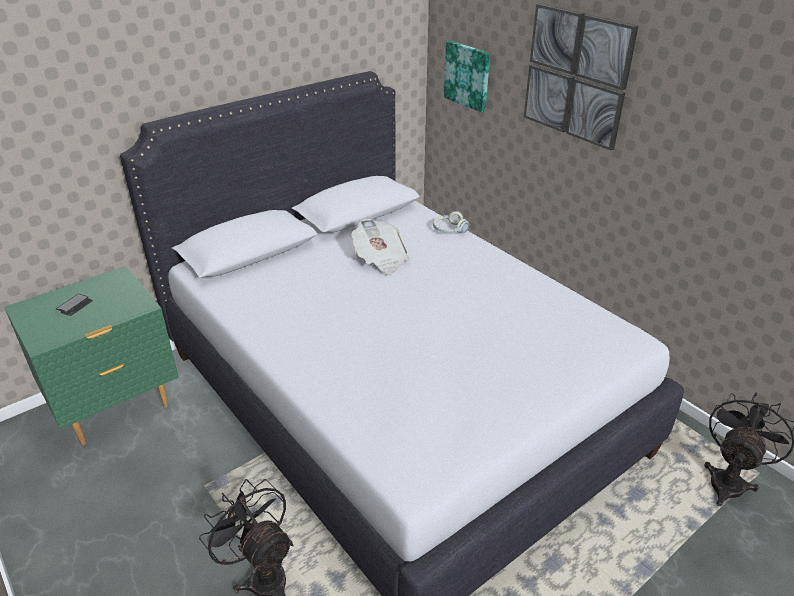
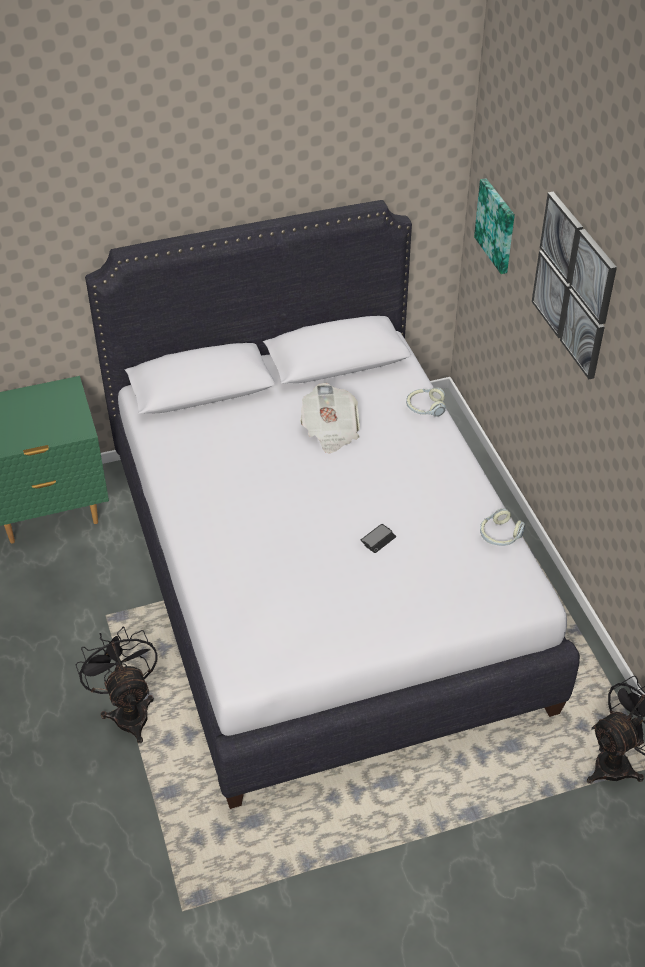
camera: 20 degrees right, 10 degrees up
(75, 305) = (22, 414): phone -> phone (378, 539)
(574, 302) = (500, 535): none -> headphones

